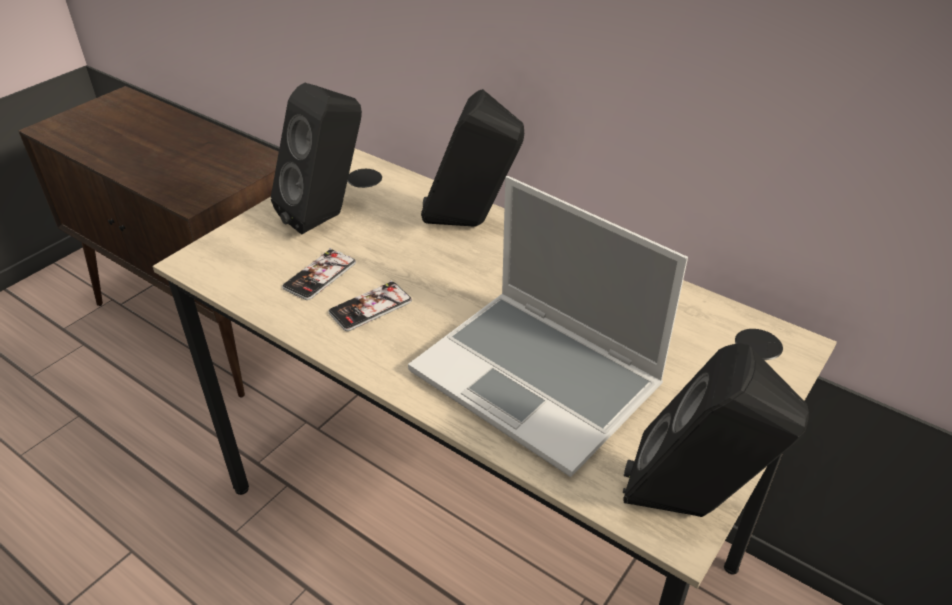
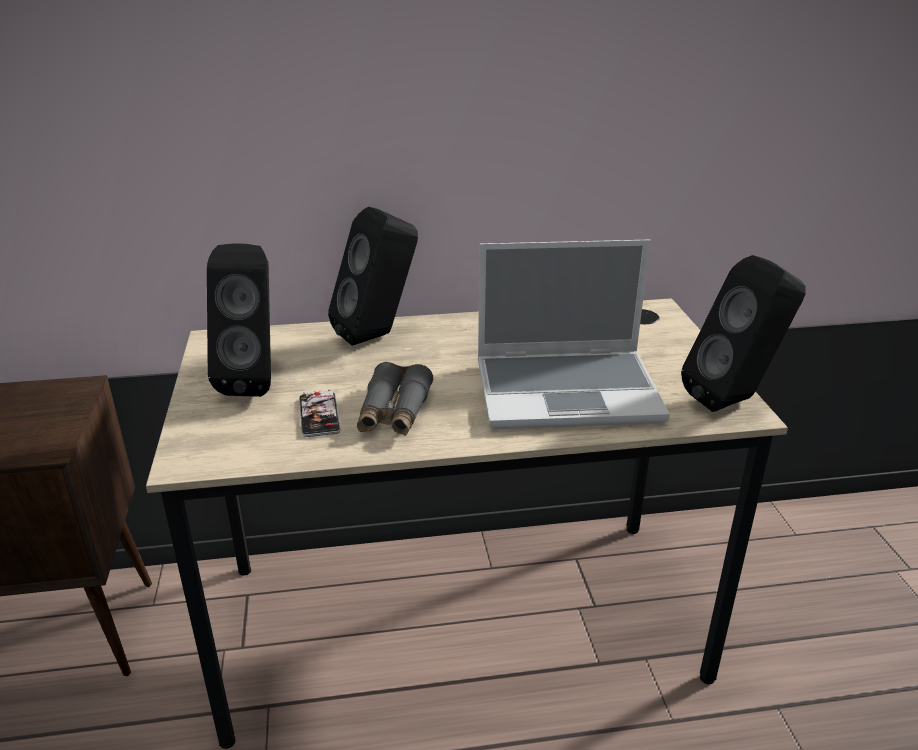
camera: 45 degrees left, 10 degrees down
(370, 307) = (394, 412): phone -> grey binoculars

